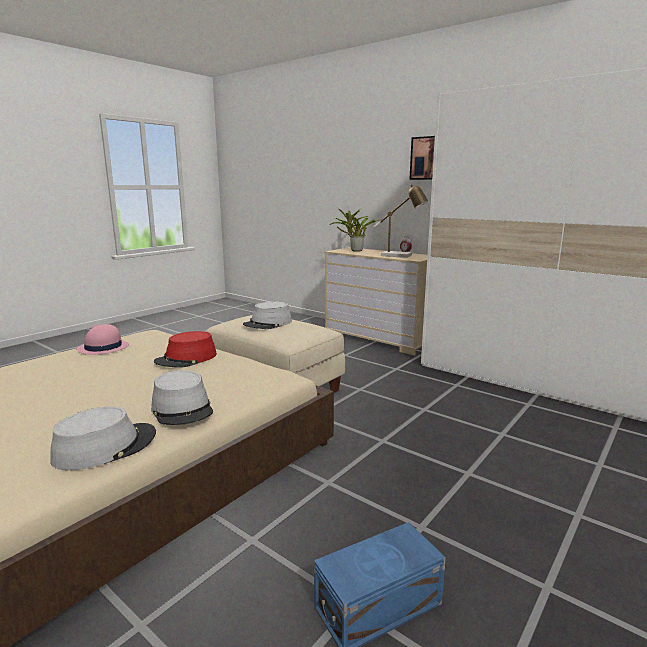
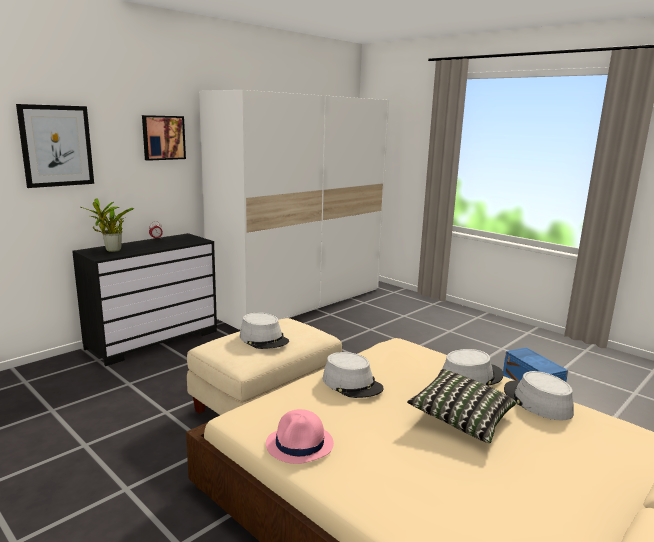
camera: 85 degrees left, 0 degrees up
(96, 399) = (461, 418): none -> pillow
(186, 358) = (352, 384): red hat -> grey hat
(351, 167) = (56, 146): none -> picture
(379, 338) = (153, 339): beige dresser -> black dresser
(400, 256) = (174, 242): table lamp -> none

